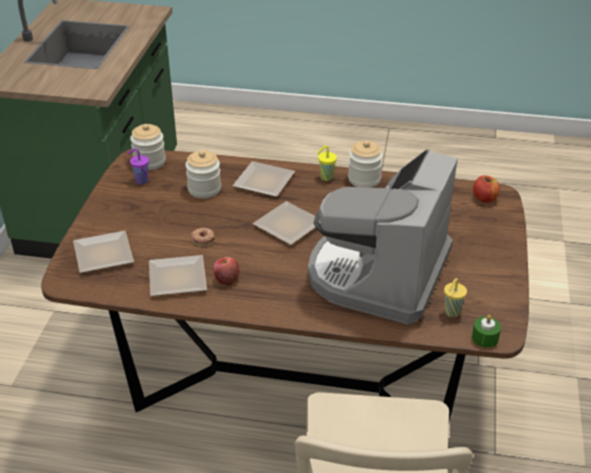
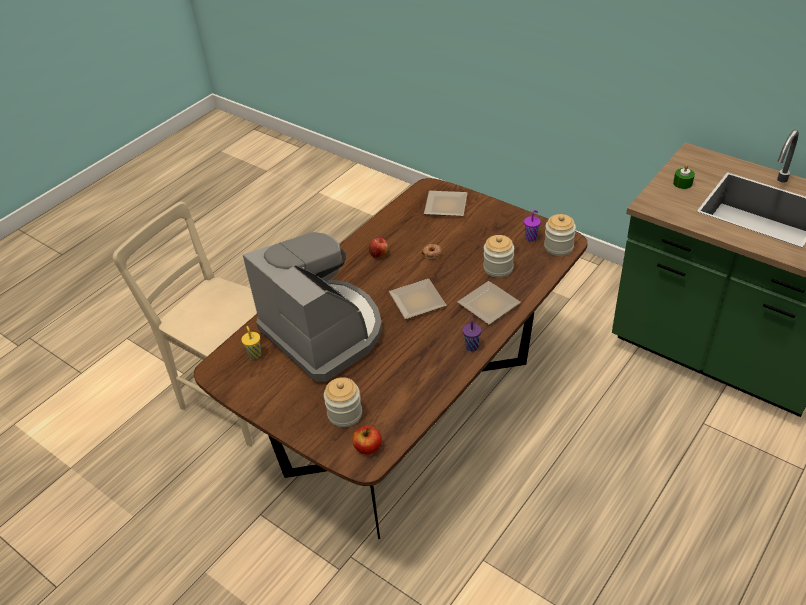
camera: 120 degrees right, 5 degrees up
(175, 280) = (395, 231): plate -> none
(326, 177) = (472, 346): yellow cup -> purple cup
(364, 179) = (453, 371): jar -> jar (345, 414)
(485, 338) = (218, 361): green candle -> green candle (682, 183)

